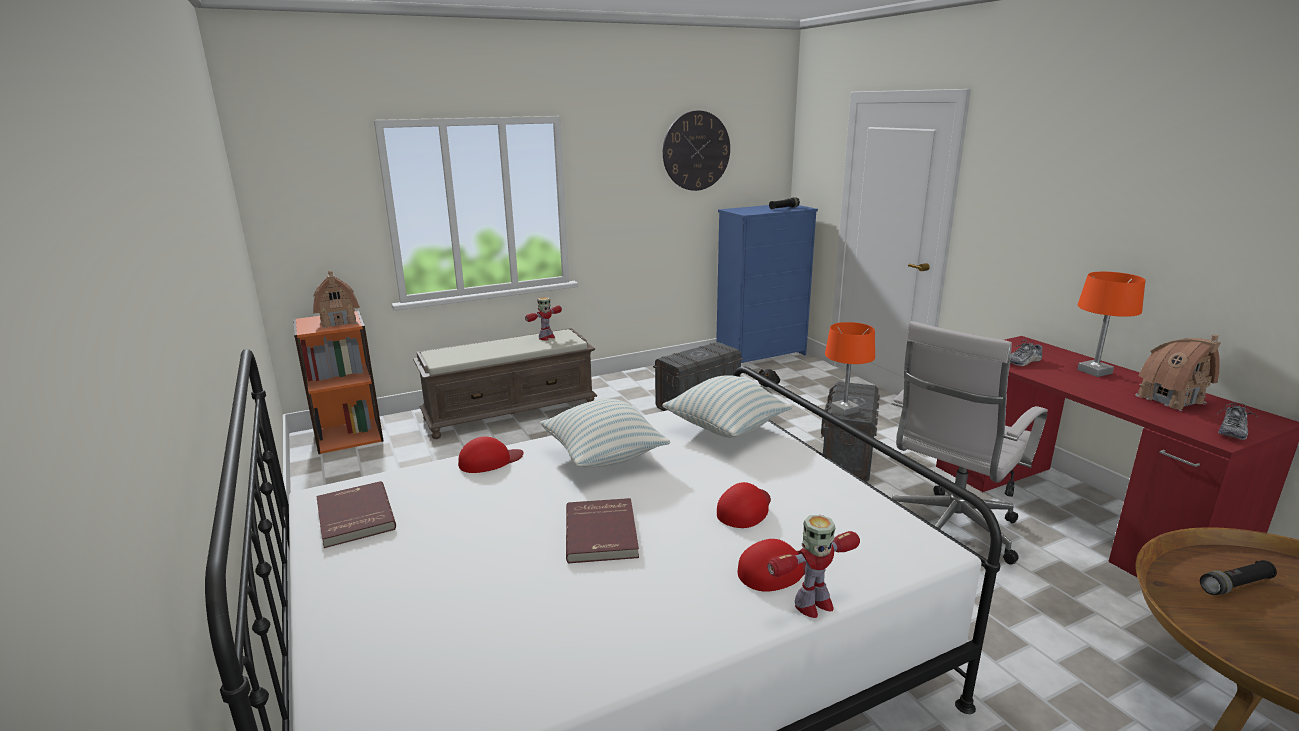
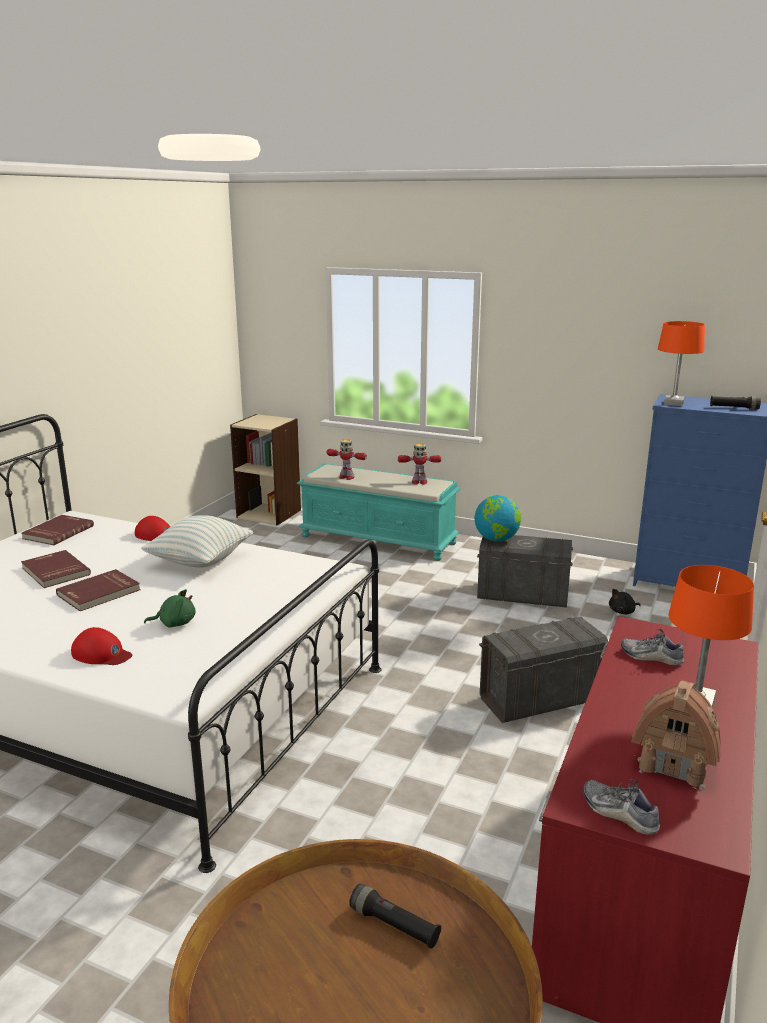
camera: 50 degrees right, 0 degrees up
(338, 322) = (267, 423): toy house -> none
(349, 435) = (269, 514): orange bookcase -> beige bookcase
(487, 548) = (54, 572): none -> red book
(511, 412) = (379, 540): brown bench -> turquoise bench
(677, 359) = (496, 539): none -> globe
(696, 151) = (639, 322): wall clock -> none
(726, 430) = (297, 582): pillow -> none
(745, 509) = (175, 623): red cap -> green plush toy
(812, 605) = (69, 676): toy robot -> toy robot (346, 477)
(844, 410) = (512, 637): orange table lamp -> orange table lamp (673, 403)
(950, 531) = (473, 796): white office chair -> none
(1232, 431) = (619, 813): shoe -> shoe turned 45 degrees clockwise

